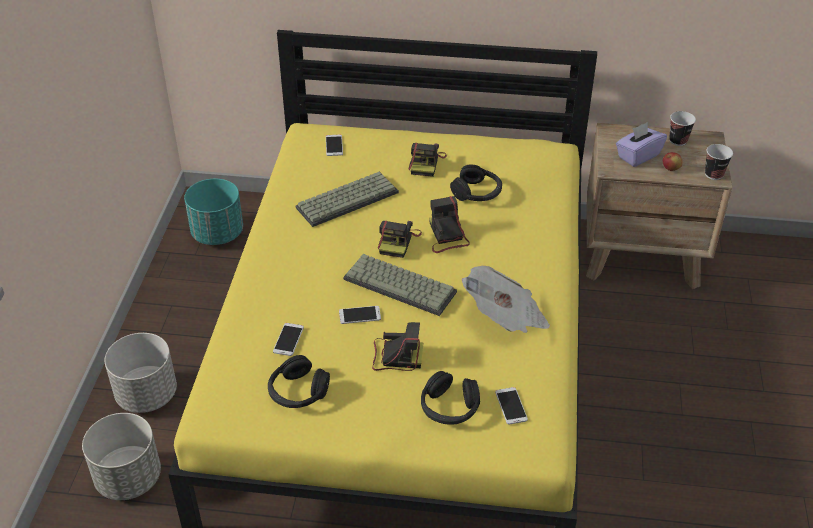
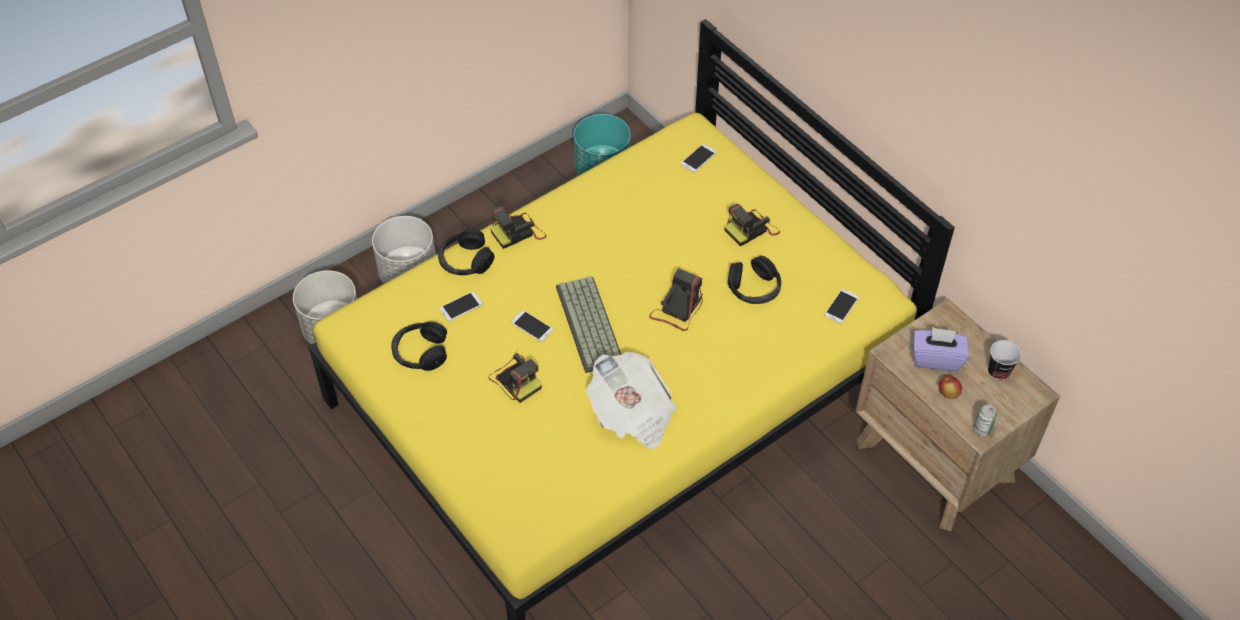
camera: 45 degrees right, 10 degrees up
(347, 199) = (646, 217): keyboard -> none
(398, 241) = (635, 285): camera -> camera (518, 232)
(449, 407) = (501, 449): black headphones -> black headphones (465, 261)
(511, 406) = (543, 485): phone -> phone (841, 306)
(714, 174) = (982, 429): cup -> can

